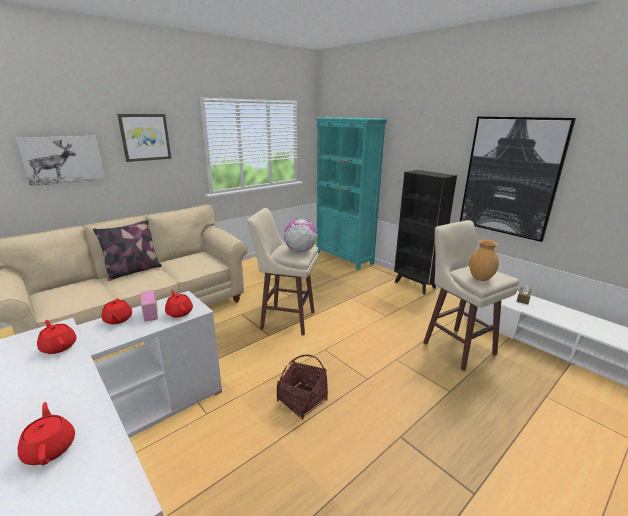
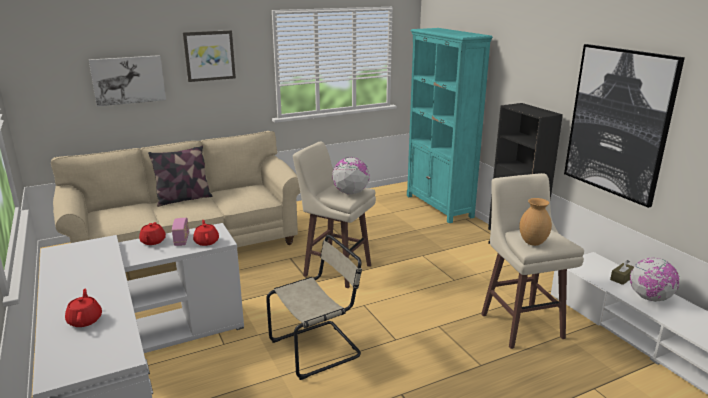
camera: 15 degrees right, 0 degrees up
(59, 346) = (101, 256): red teapot -> none
(302, 400) = (318, 348): basket -> beige chair
(554, 313) = (650, 298): none -> globe

